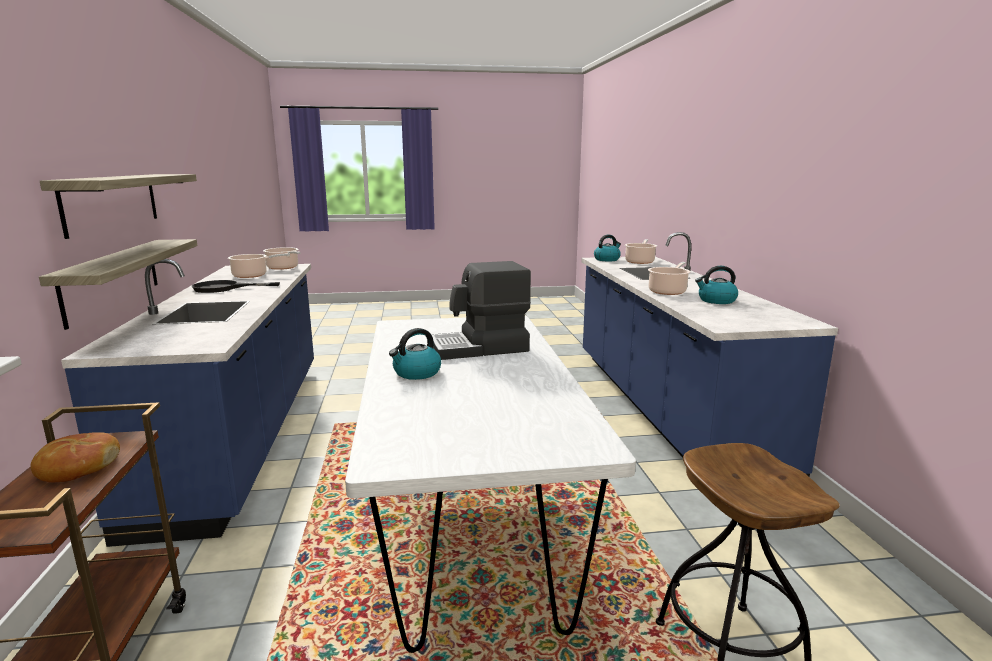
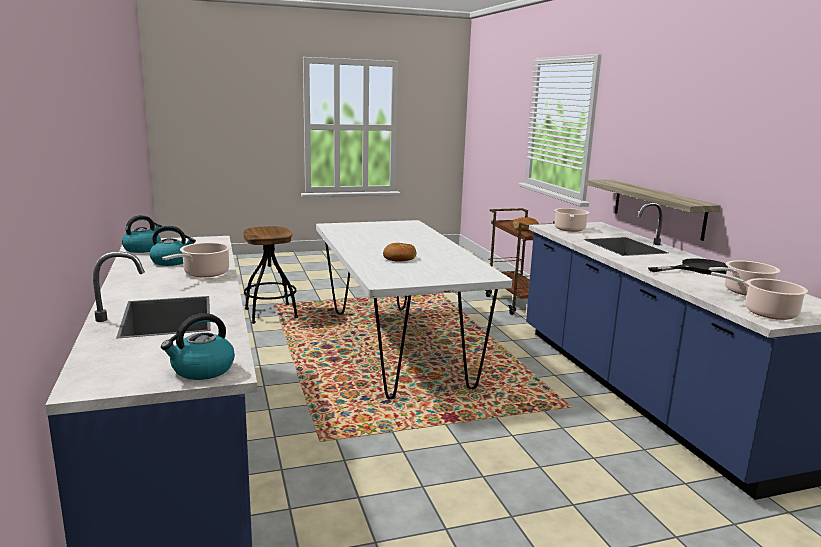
camera: 170 degrees right, 0 degrees up
(112, 202) = (679, 157): shelf -> none
(416, 373) = (428, 245): kettle -> kettle (143, 249)
(479, 348) = (399, 258): coffee machine -> bread
(640, 261) = (135, 360): cooking pot -> cooking pot (569, 229)

